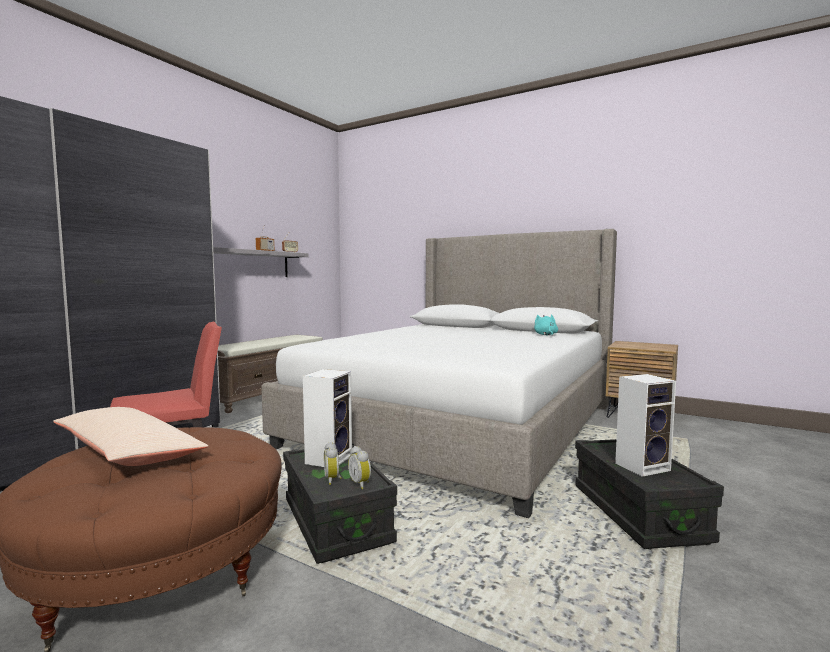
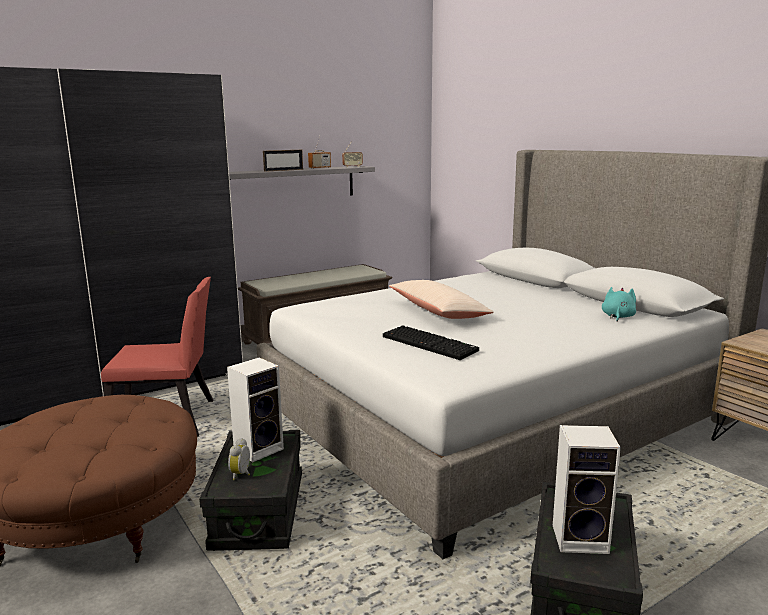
camera: 25 degrees right, 10 degrees up
(129, 453) = (74, 421): beige pillow -> beige pillow (438, 311)
(239, 248) = (283, 170): none -> picture frame
(361, 484) = (260, 486): alarm clock -> none
(454, 351) = (431, 344): none -> keyboard

